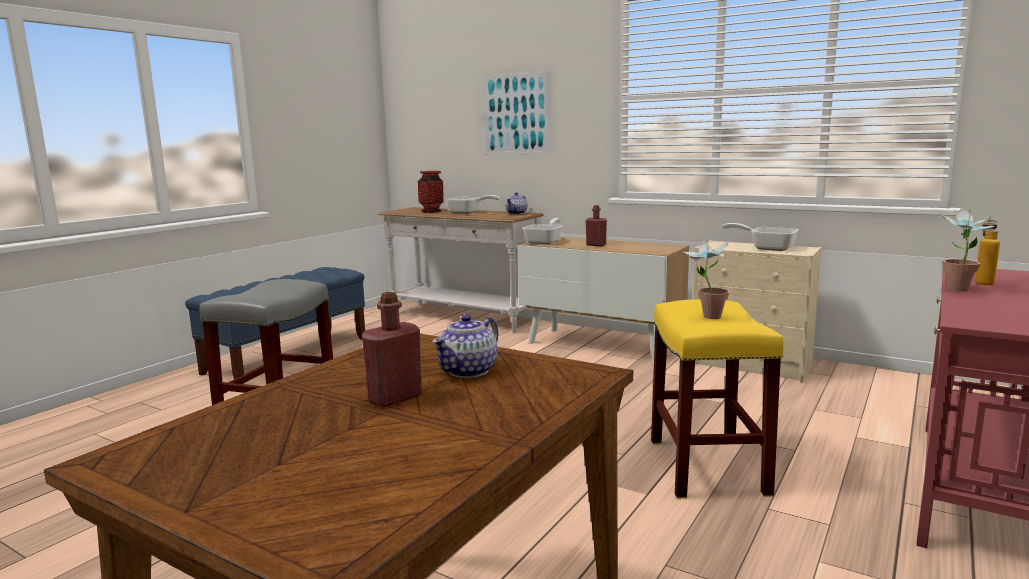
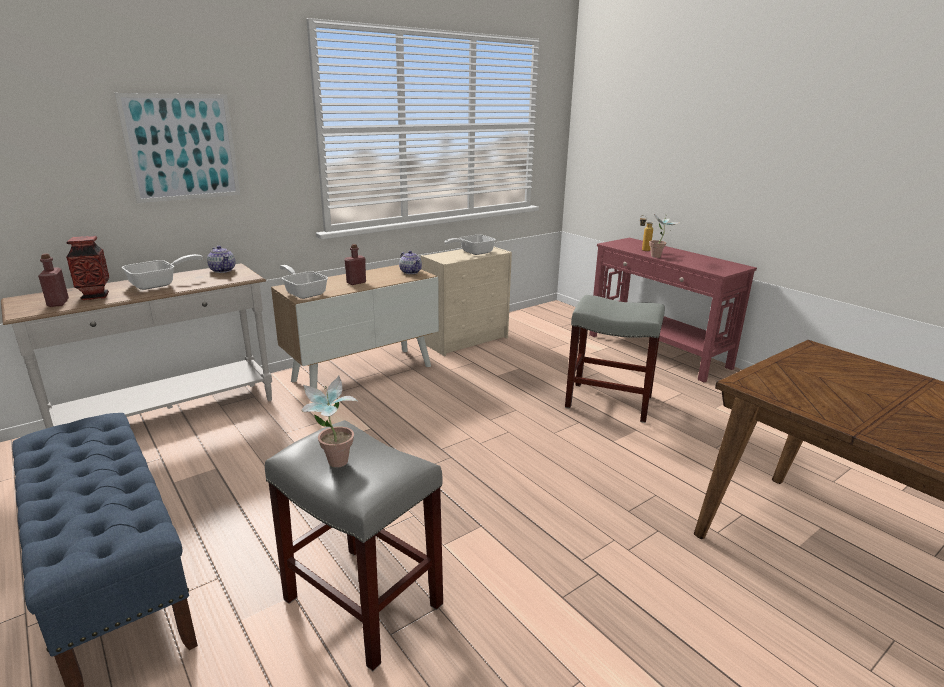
camera: 70 degrees left, 10 degrees up
(395, 398) = (876, 399): red bottle -> red bottle (58, 303)
(469, 371) = (818, 374): teapot -> teapot (410, 272)
(705, 317) = (624, 308): potted plant -> potted plant (334, 466)
(708, 467) = (609, 401): yellow stool -> grey stool

